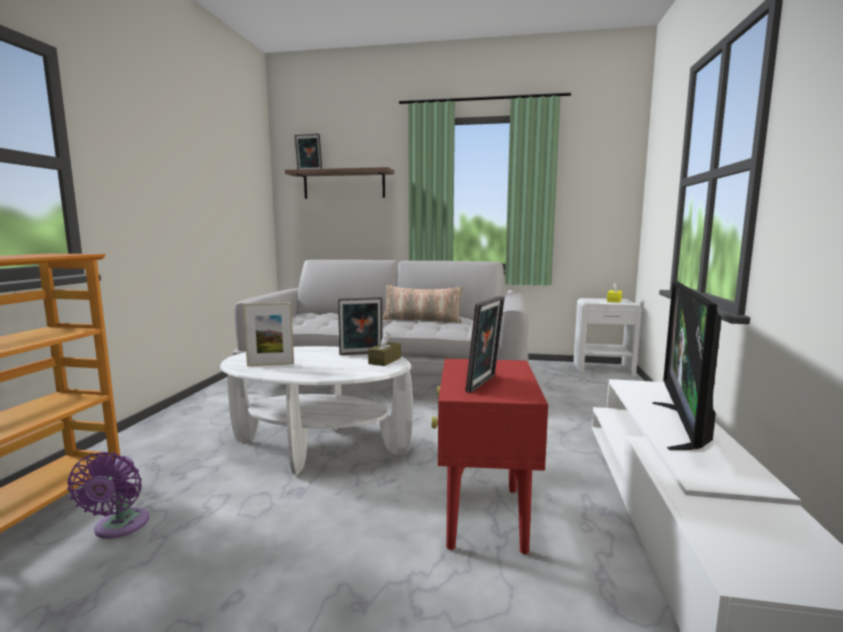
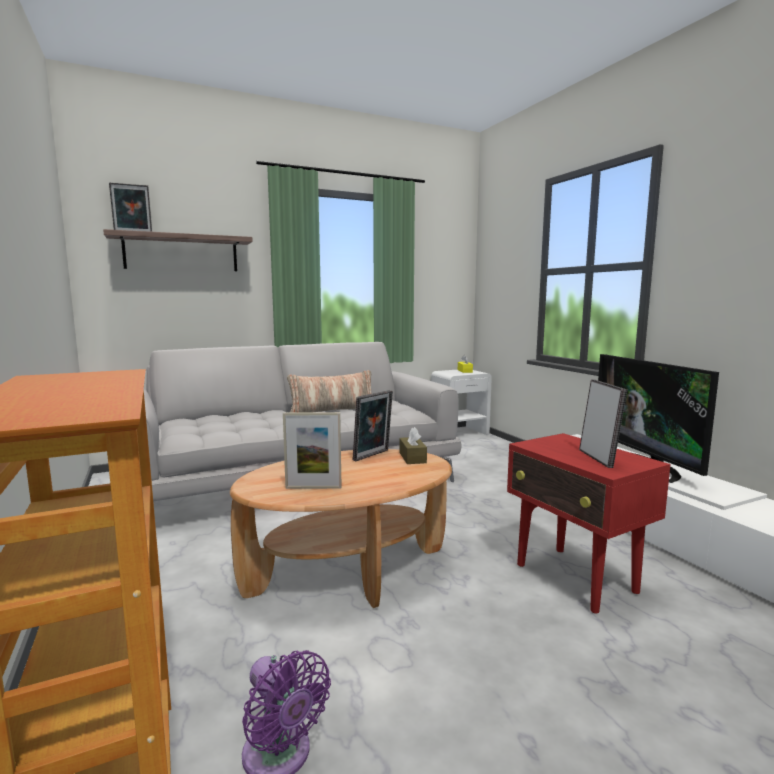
camera: 35 degrees left, 0 degrees up
(270, 364) = (313, 487): picture frame -> picture frame turned 45 degrees clockwise
(319, 447) = (349, 572): white coffee table -> brown coffee table

